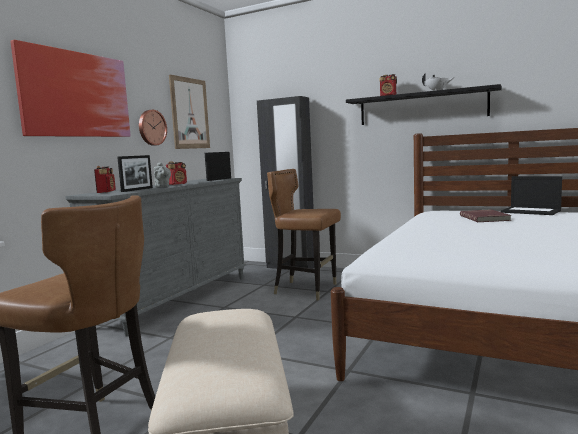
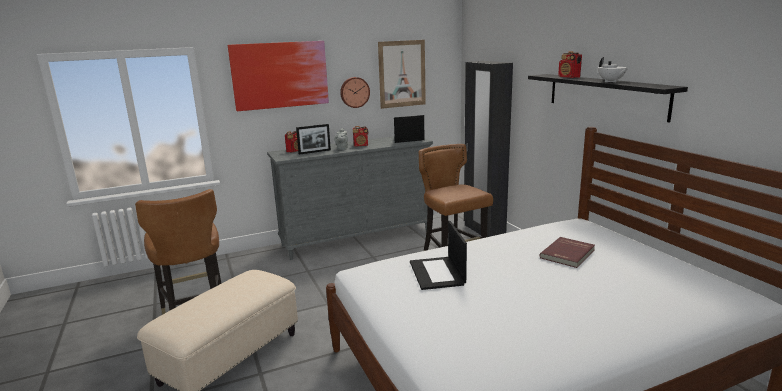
camera: 40 degrees right, 10 degrees up
(531, 211) = (654, 260): laptop -> laptop (437, 273)

